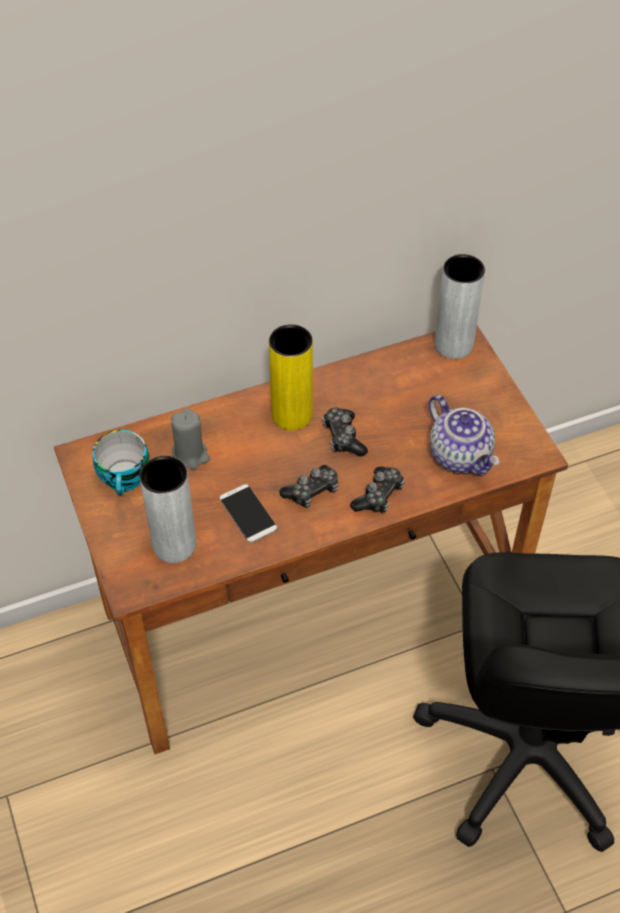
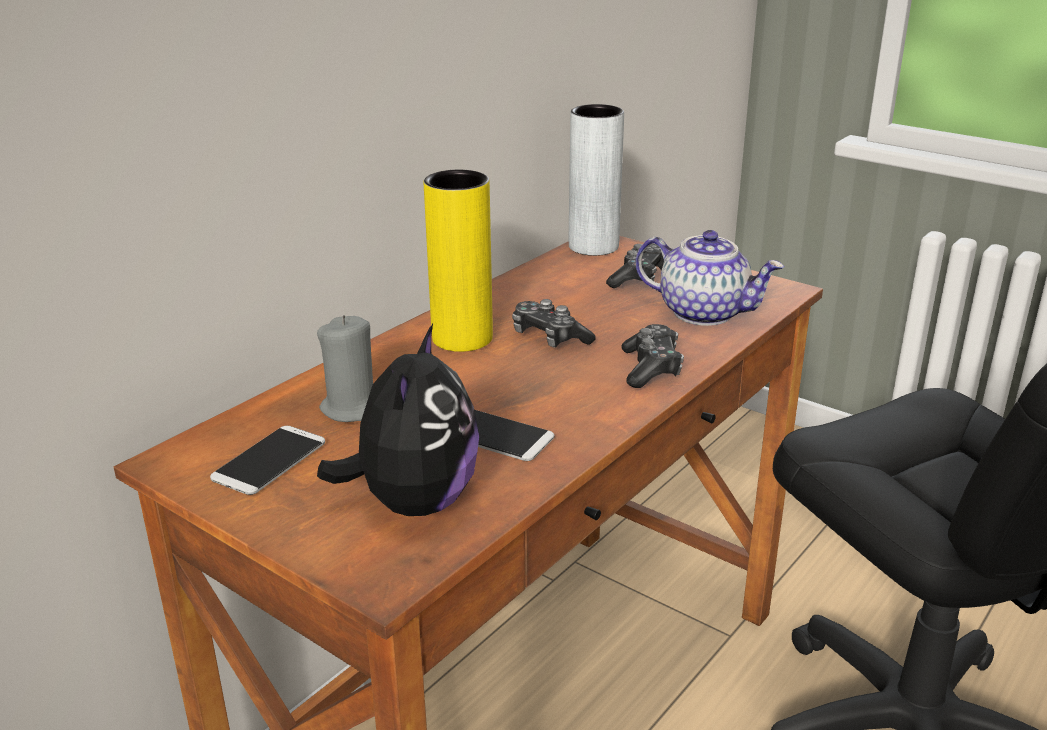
camera: 30 degrees left, 25 degrees down
(126, 479) = (269, 461): cup -> phone
(174, 544) = (414, 502): grey vase -> plush toy
(312, 491) = (562, 390): game controller -> game controller (639, 278)

